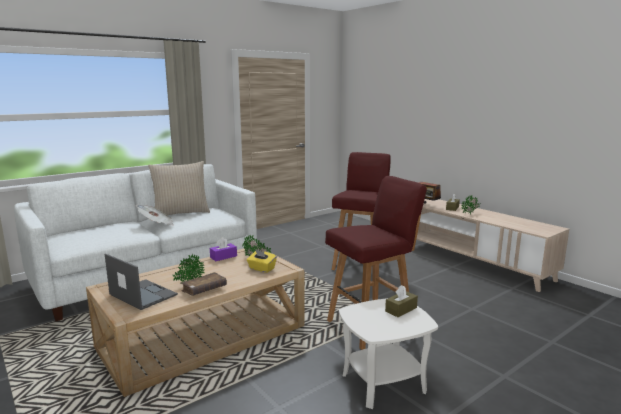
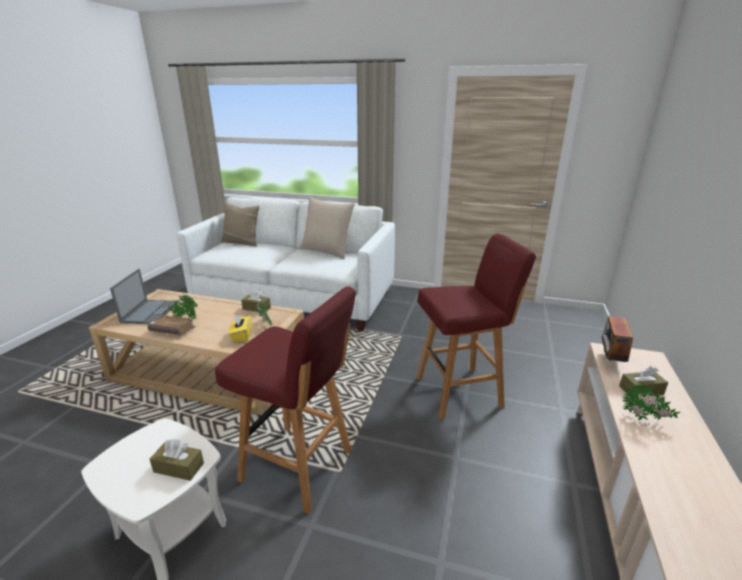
camera: 55 degrees right, 10 degrees up
(76, 231) = (242, 242): none -> beige pillow
(156, 224) = (286, 255): newspaper -> none
(223, 257) = (256, 308): purple tissue box -> brown tissue box

